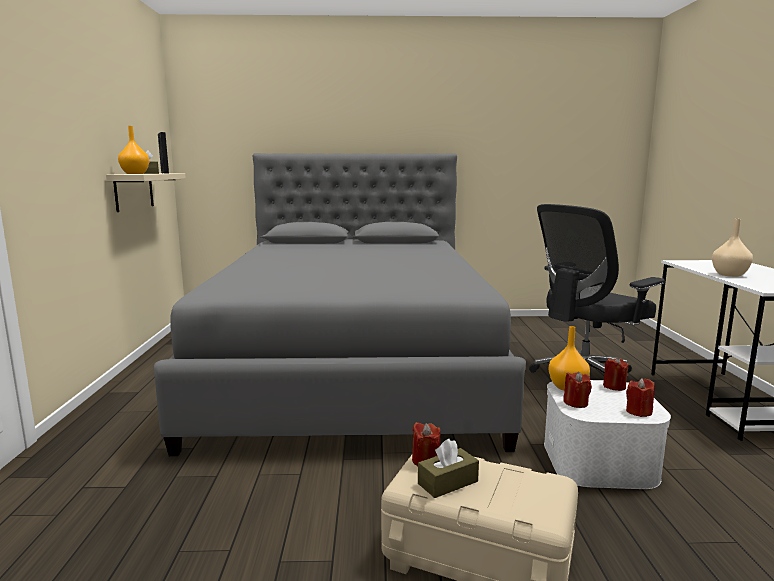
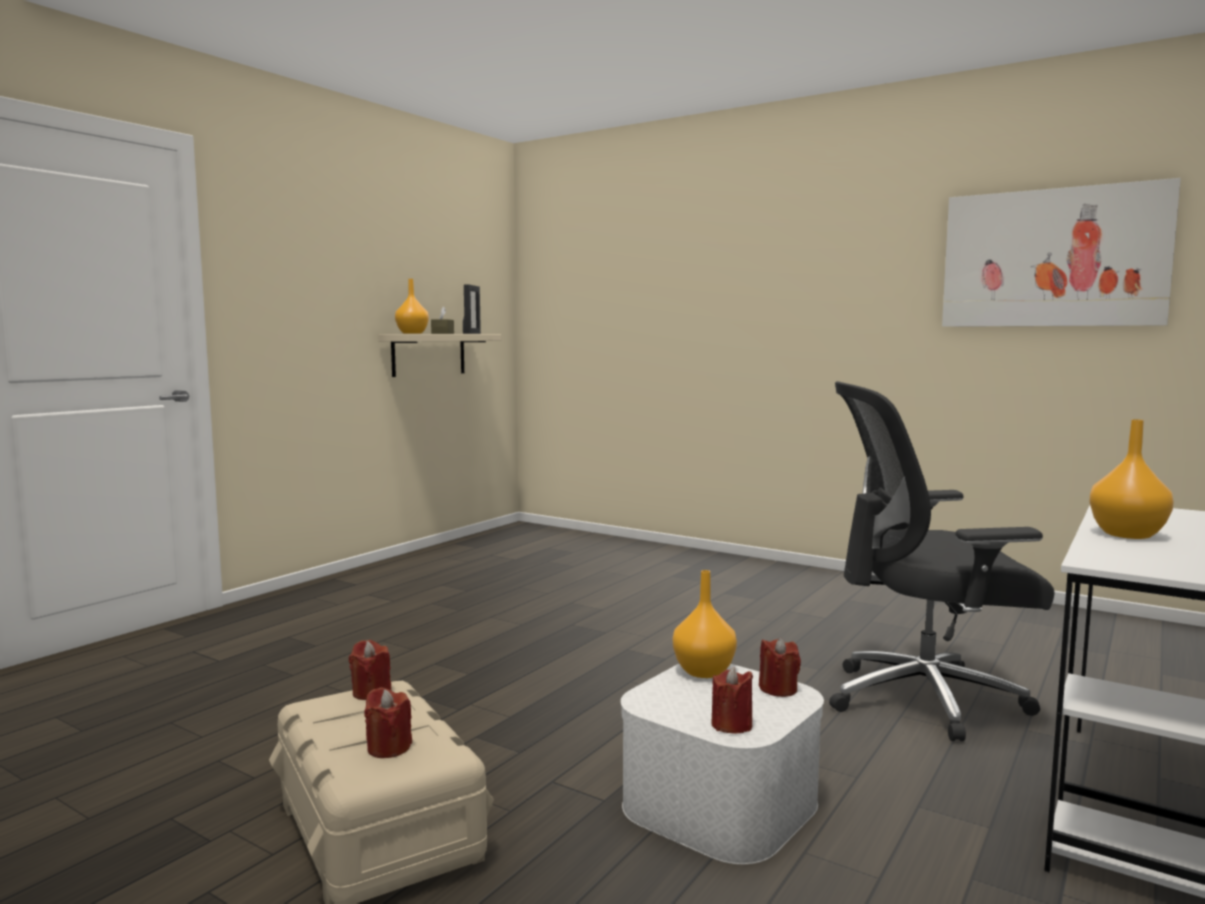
camera: 35 degrees right, 5 degrees down
(353, 365) = (609, 606): grey bed -> none
(448, 482) = (345, 716): brown tissue box -> none
(550, 131) = (1053, 258): none -> picture
(576, 403) = (667, 690): red candle -> red candle (388, 748)
(729, 275) = (1126, 535): beige vase -> orange vase

